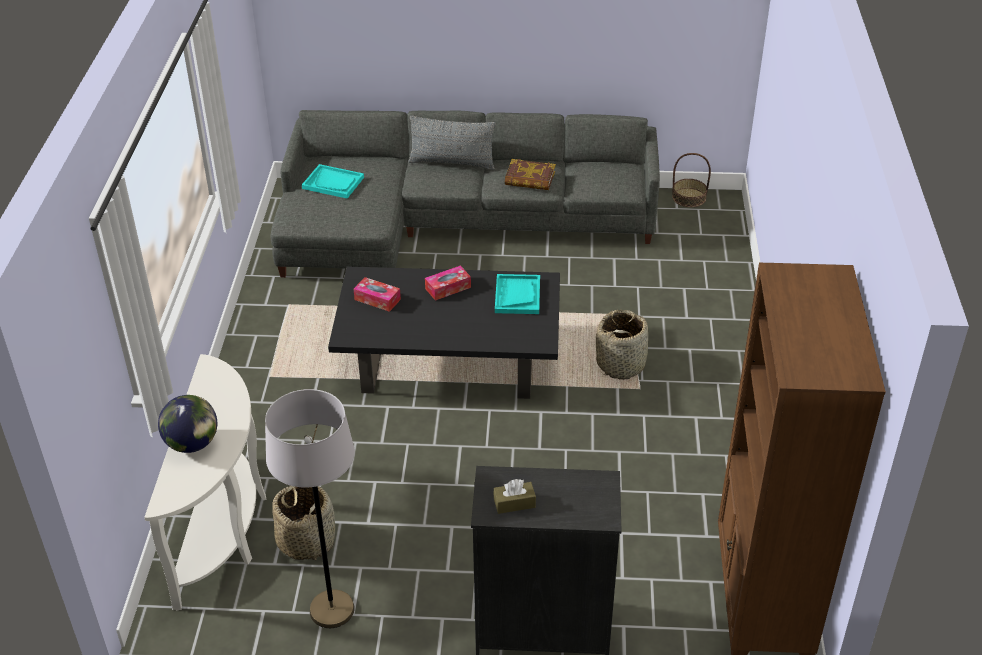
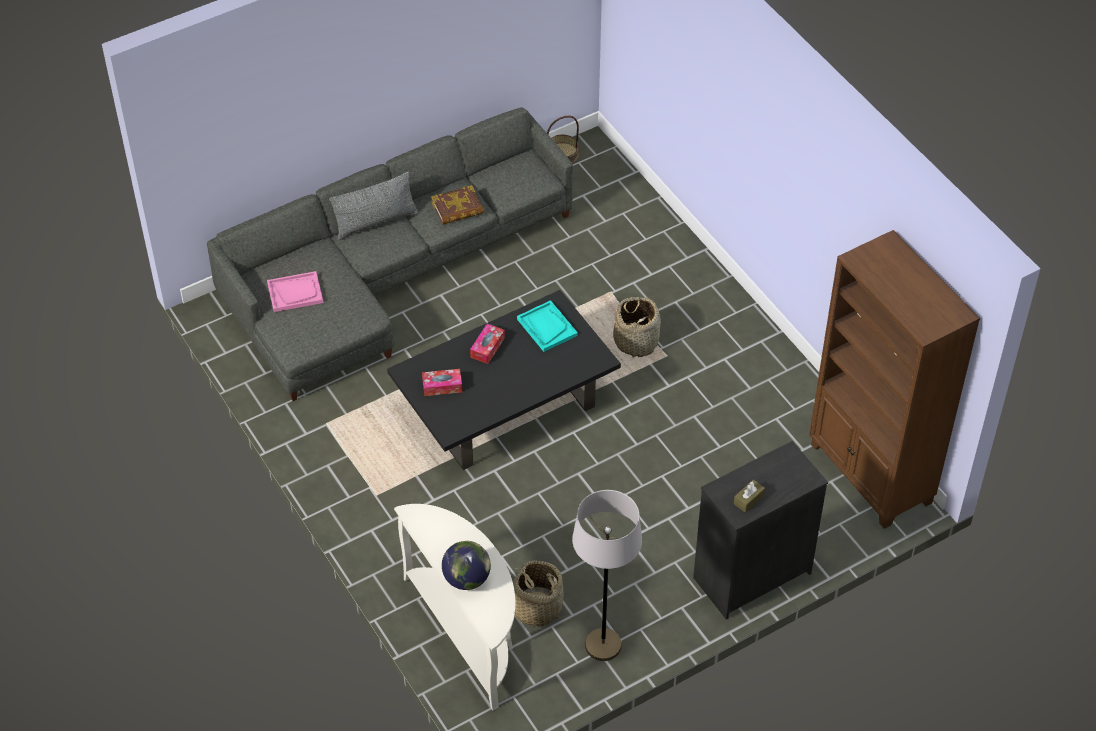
camera: 35 degrees left, 10 degrees up
(333, 183) = (295, 293): turquoise tray -> pink tray

